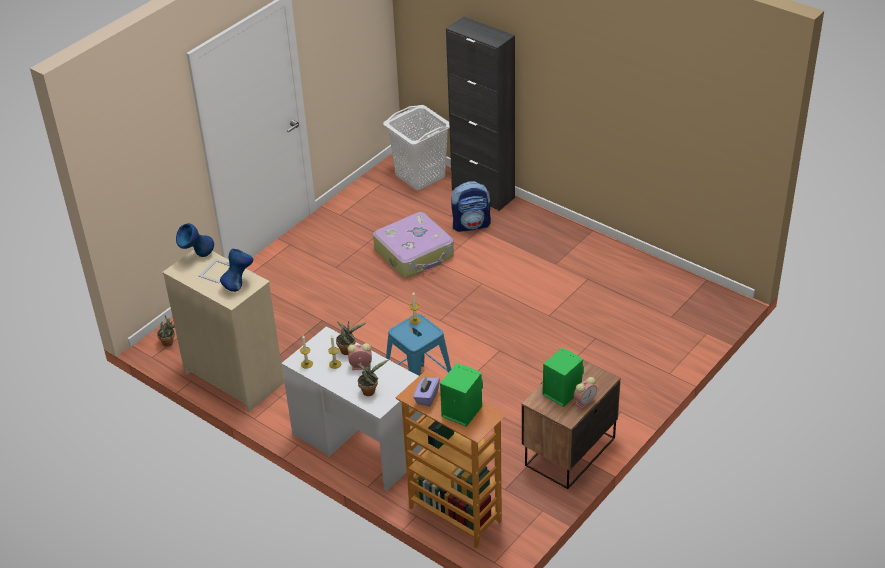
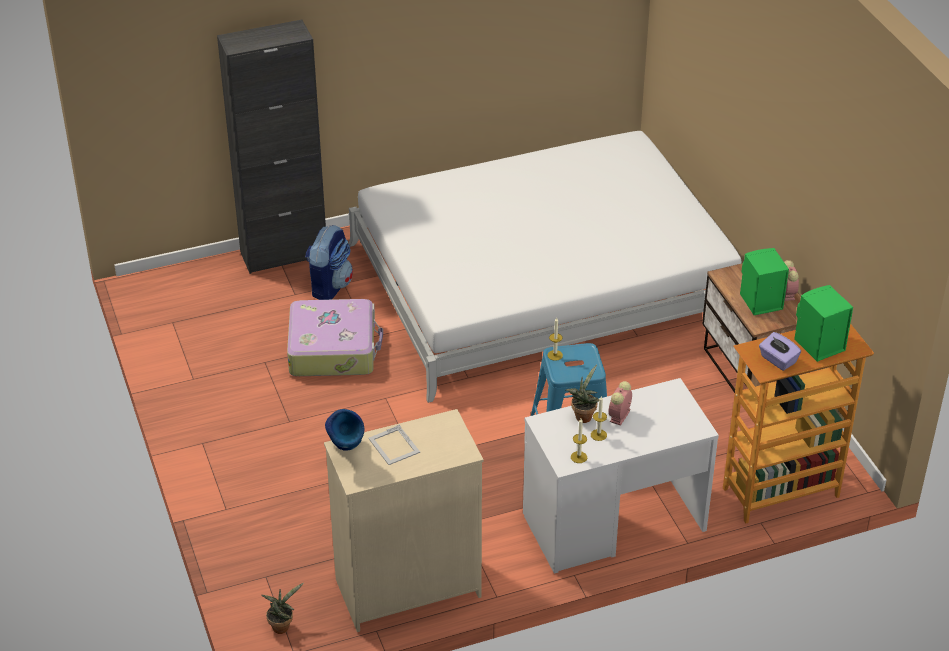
camera: 60 degrees left, 0 degrees up
(239, 284) = (440, 435): blue vase -> none
(370, 390) = (666, 424): potted plant -> none
(420, 175) = (194, 285): white laundry basket -> none
(567, 311) = (543, 282): none -> white bed

